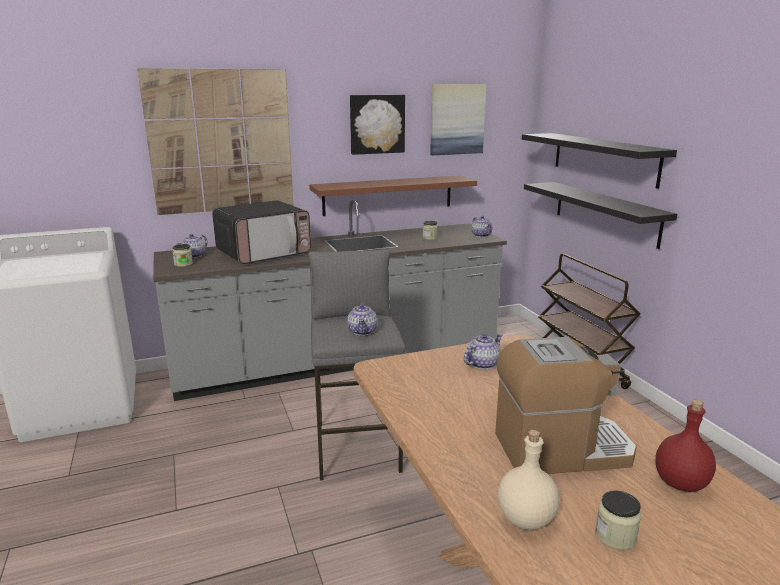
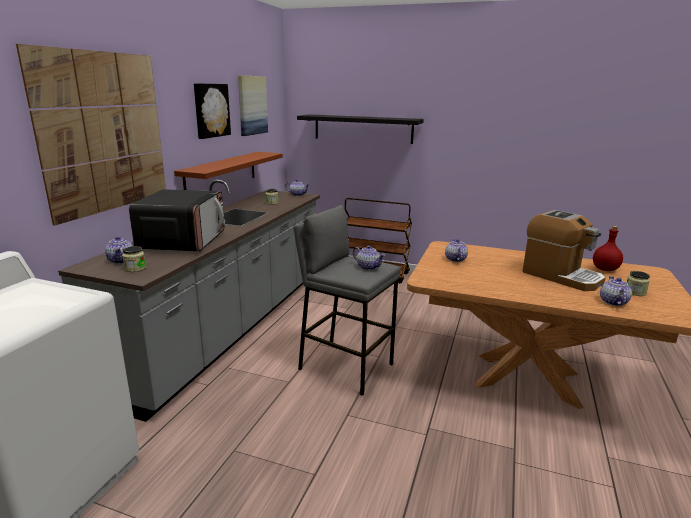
camera: 50 degrees left, 0 degrees up
(524, 519) = (613, 302): beige bottle -> teapot
(561, 449) = (561, 276): coffee machine -> coffee machine turned 105 degrees clockwise
(605, 213) = (369, 165): black shelf -> none

